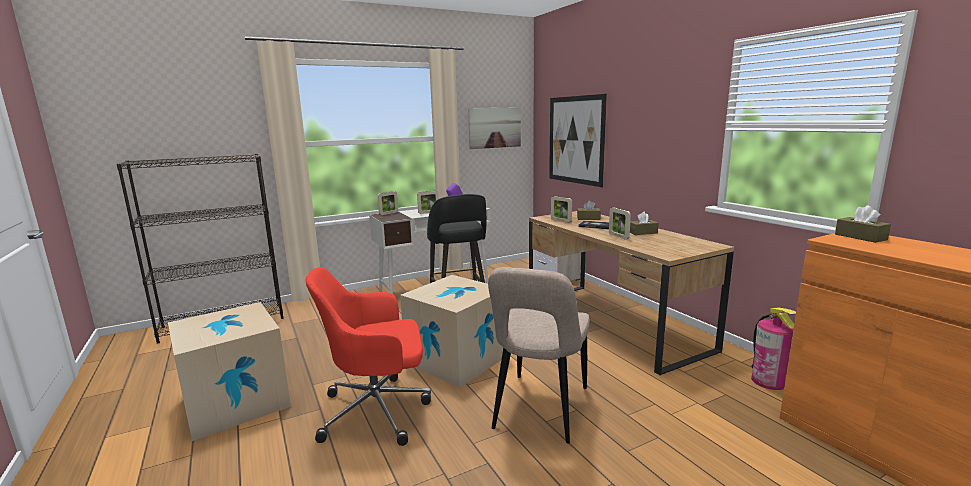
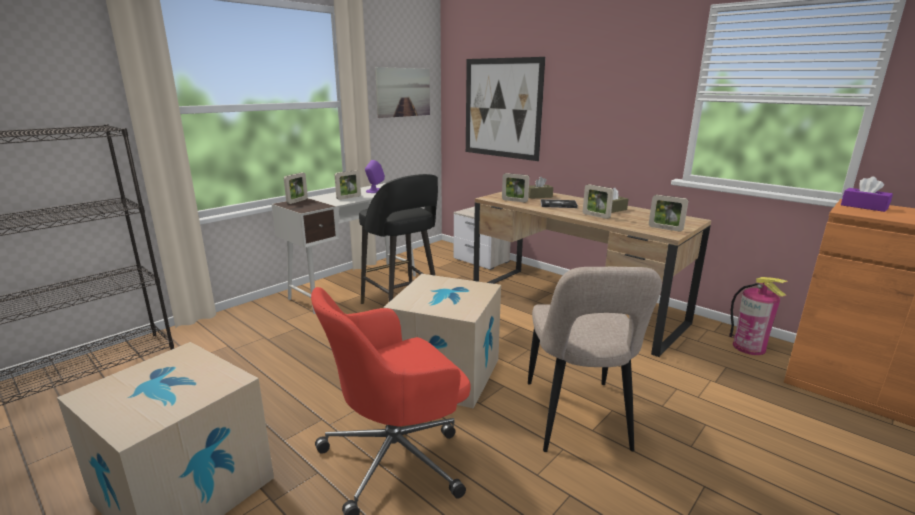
camera: 20 degrees left, 5 degrees up
(671, 251) = (665, 228): none -> picture frame
(860, 237) = (864, 207): brown tissue box -> purple tissue box

